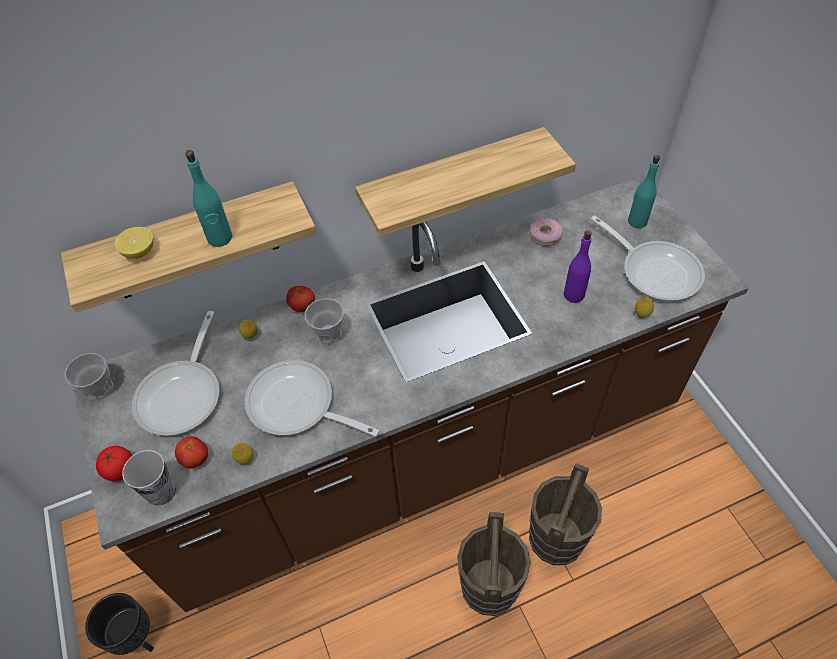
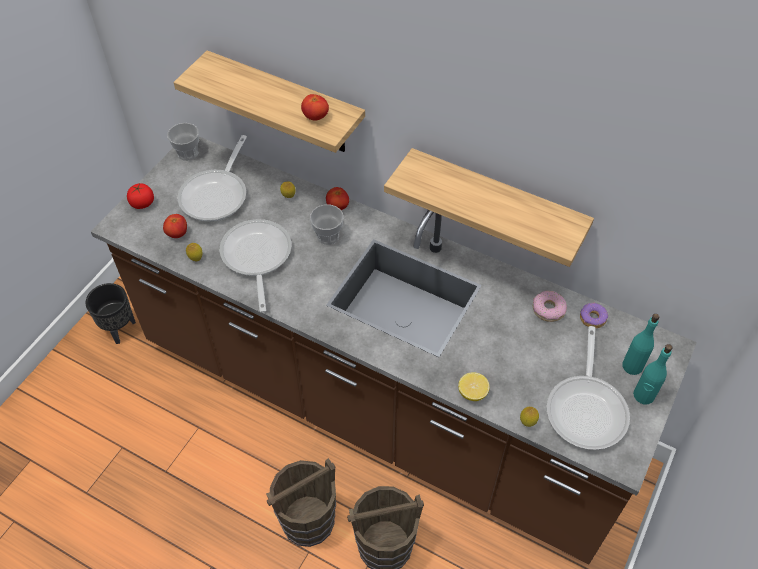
camera: 50 degrees right, 0 degrees up
(139, 252) = (237, 82): lemon -> lemon (472, 393)
(161, 492) = (143, 233): cup -> none
(183, 394) = (217, 195): frying pan -> frying pan turned 45 degrees counterclockwise
(220, 238) = (281, 108): turquoise bottle -> turquoise bottle (643, 395)
(261, 219) = (315, 117): none -> tomato
(574, 294) = (504, 363): purple bottle -> none
(576, 216) = (592, 318): none -> donut

